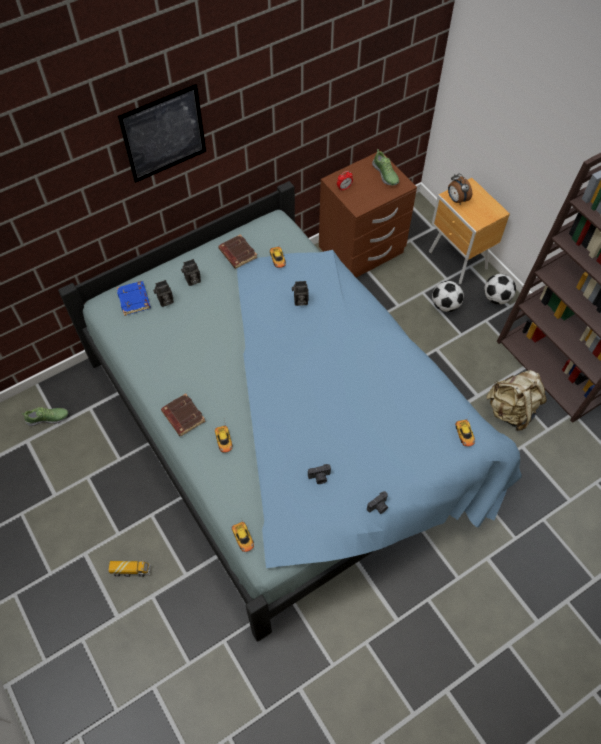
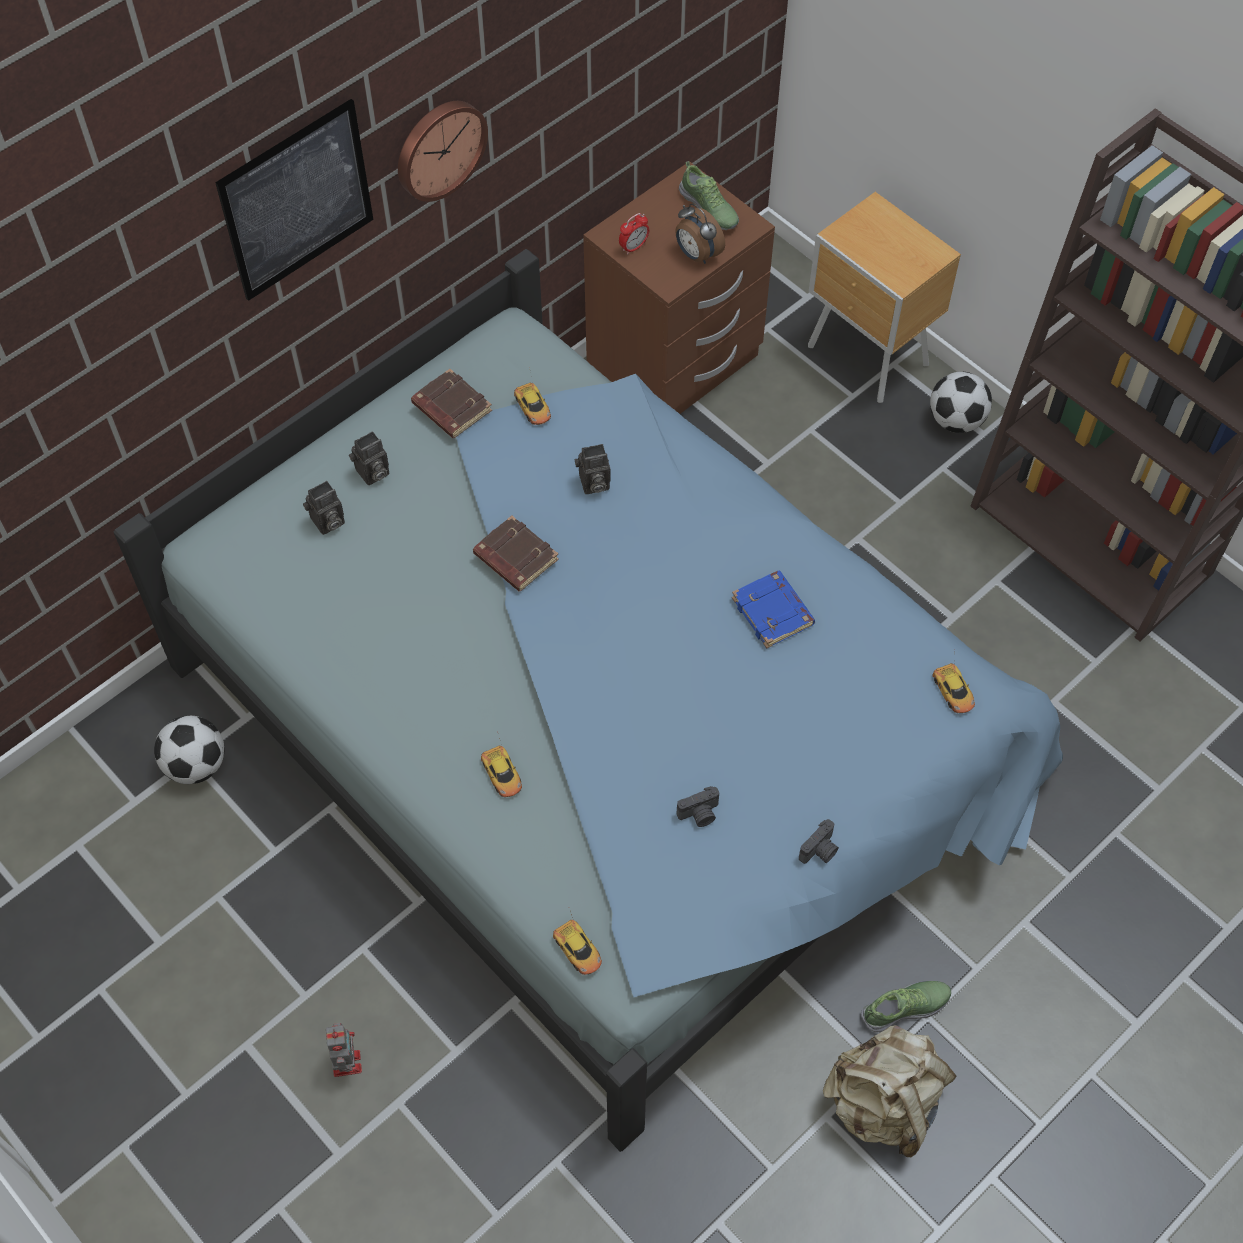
camera: 10 degrees left, 0 degrees up
(48, 418) = (110, 793): shoe -> shoe (905, 1008)
(131, 570) = (346, 1061): toy truck -> toy robot
(134, 300) = (266, 529): blue book -> blue book (774, 612)
(182, 416) = (412, 742): brown book -> brown book (514, 558)
(244, 119) = (438, 148): none -> wall clock
(445, 305) = (859, 449): football -> football (196, 765)
(456, 200) = (854, 240): alarm clock -> alarm clock (697, 255)
(511, 411) = (1021, 636): beige backpack -> beige backpack (884, 1103)

